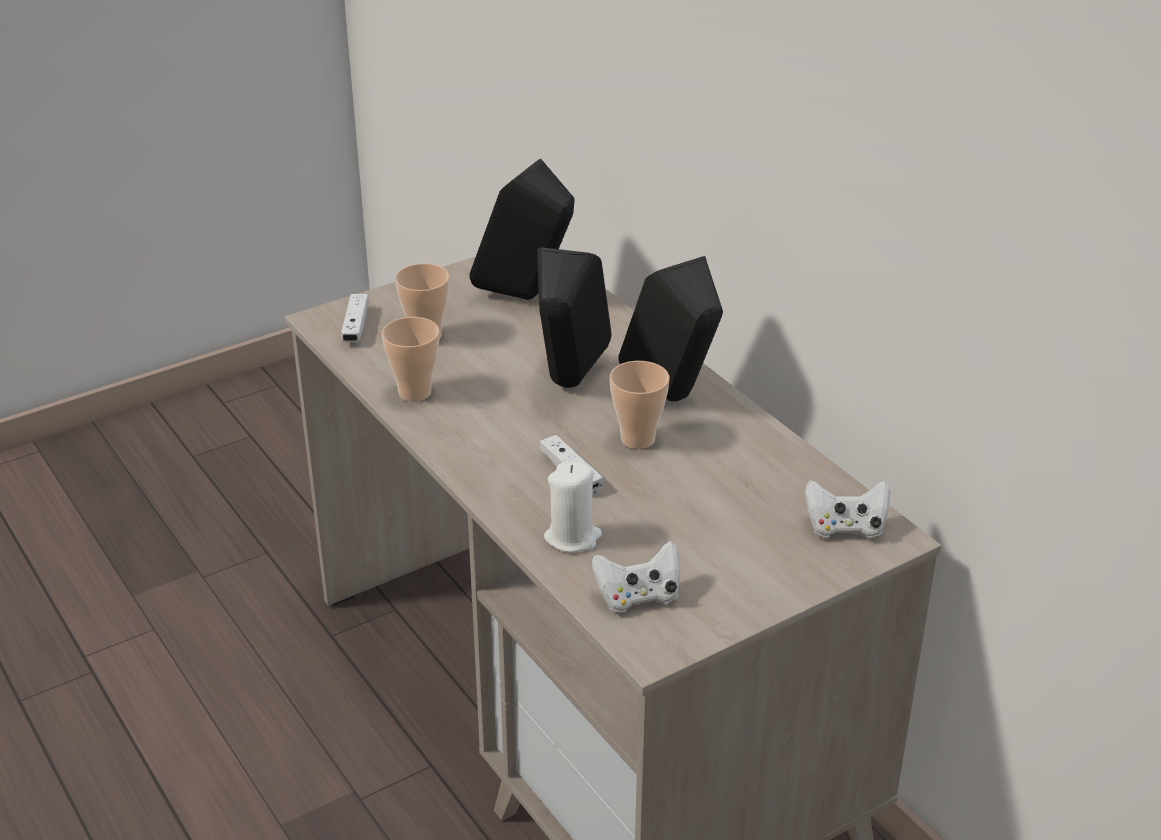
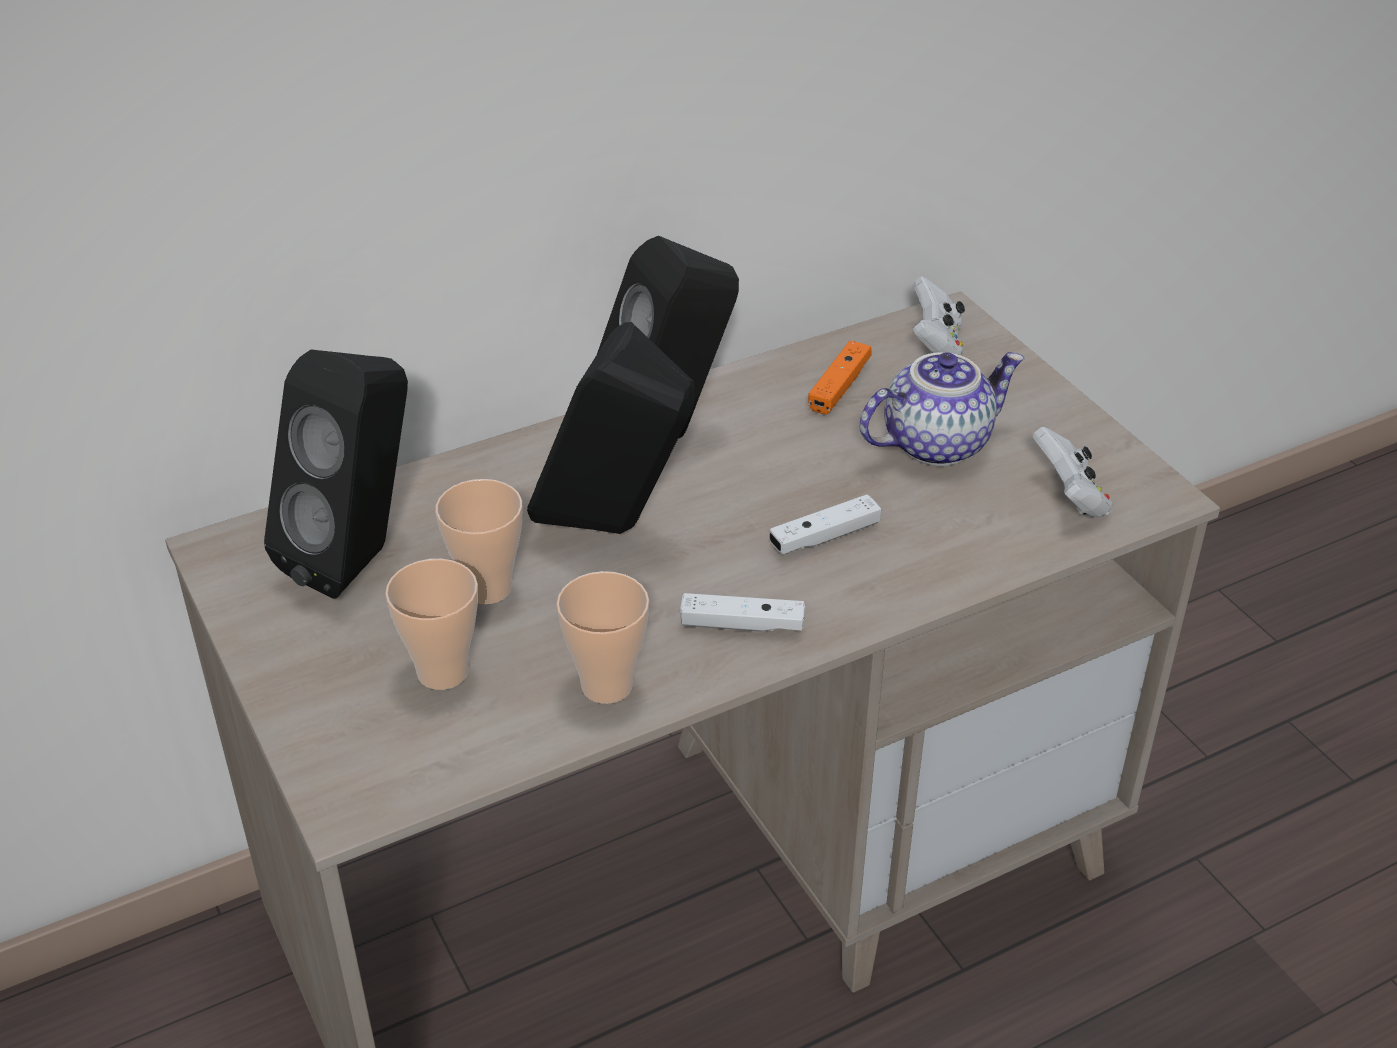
camera: 85 degrees left, 5 degrees up
(355, 326) = (386, 759): white game controller -> white game controller (742, 624)
(573, 537) = (961, 542): white candle -> none
(637, 439) = (753, 475): cup -> cup (487, 588)
(699, 526) = (936, 442): none -> teapot
(763, 476) = (839, 387): none -> orange game controller

